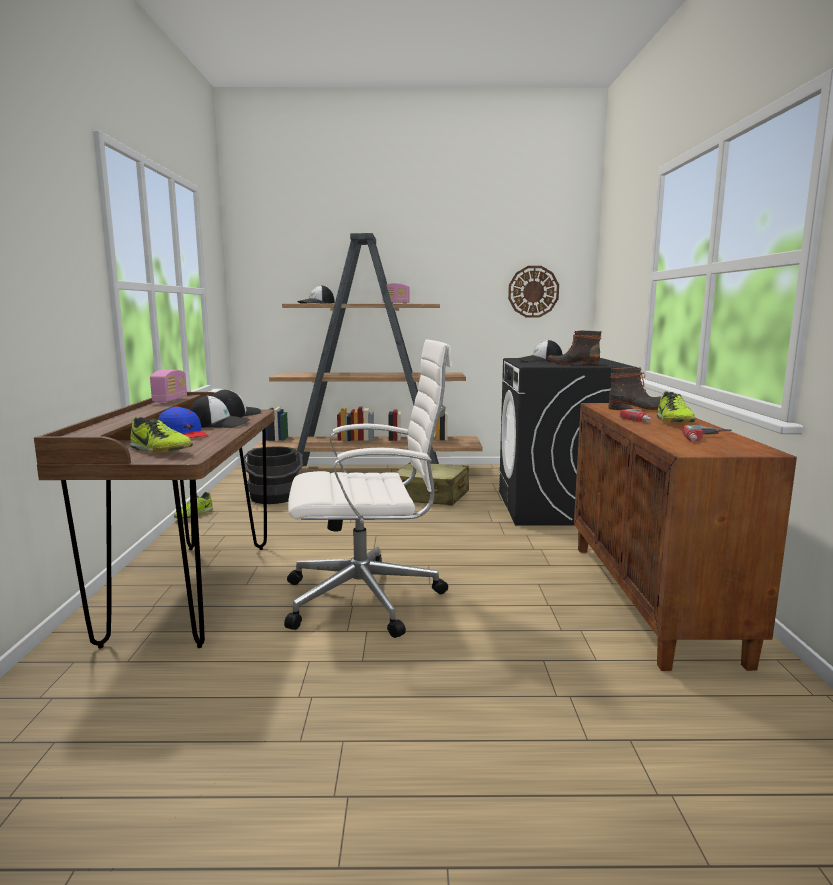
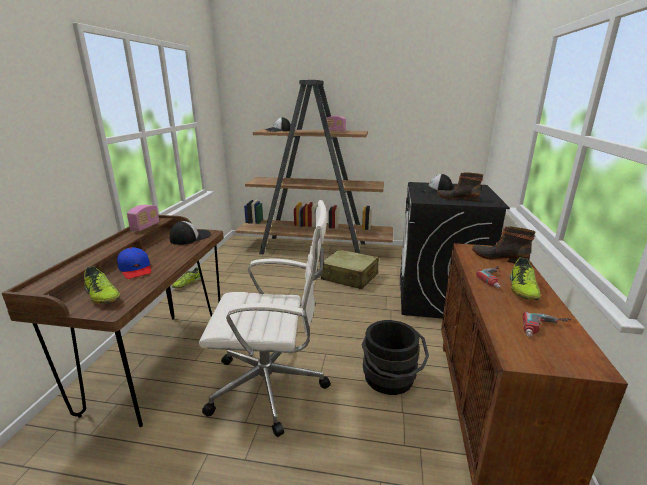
camera: 10 degrees right, 10 degrees up
(219, 424) = (171, 252): cap -> none
(274, 498) = (244, 271): black bucket -> black bucket (390, 380)
(533, 291) = (443, 121): wall clock -> none
(638, 408) = (499, 257): boot -> boot turned 150 degrees counterclockwise

